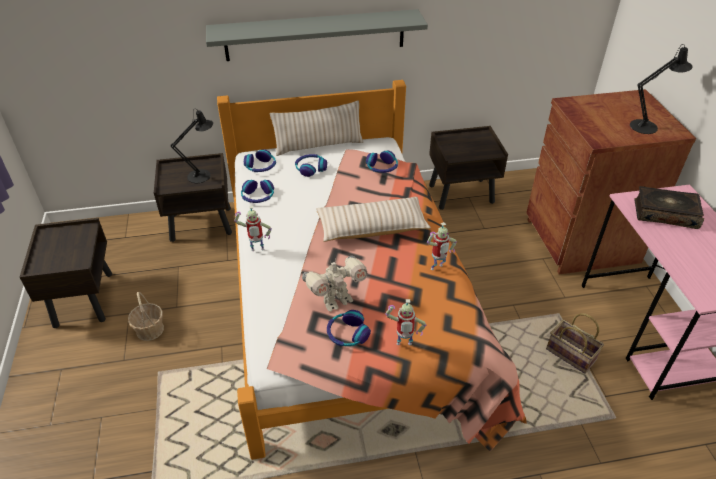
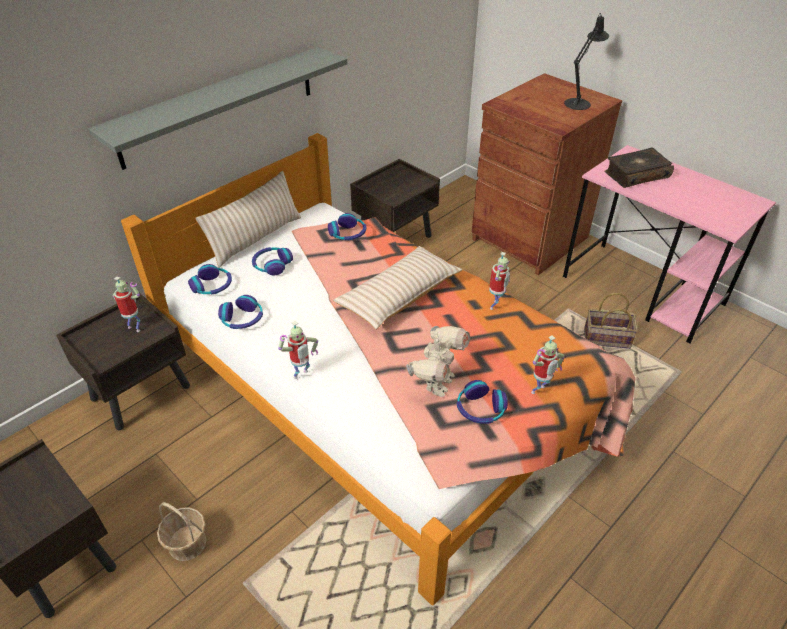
camera: 35 degrees left, 0 degrees up
(202, 175) = (135, 327): black table lamp -> toy robot

